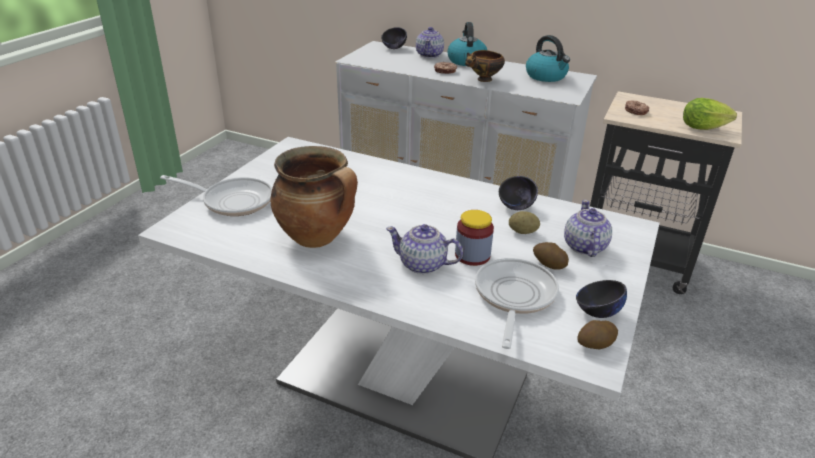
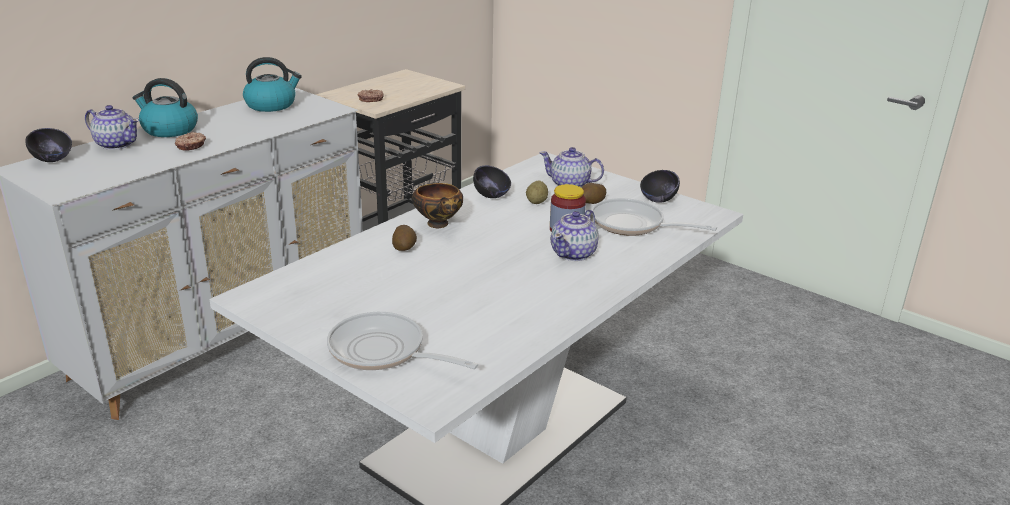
camera: 75 degrees left, 5 degrees down
(233, 201) = (383, 352): frying pan -> frying pan turned 90 degrees counterclockwise
(318, 238) = (502, 301): cooking pot -> none
(483, 80) = (245, 133): bowl -> bowl (439, 225)
(595, 345) = (695, 209): potato -> potato (404, 248)
(706, 128) = (428, 87): lettuce -> none

